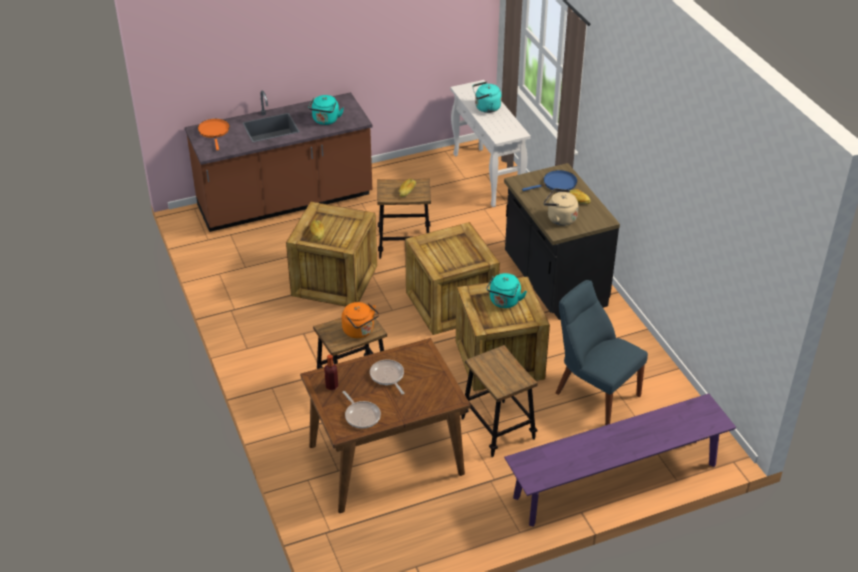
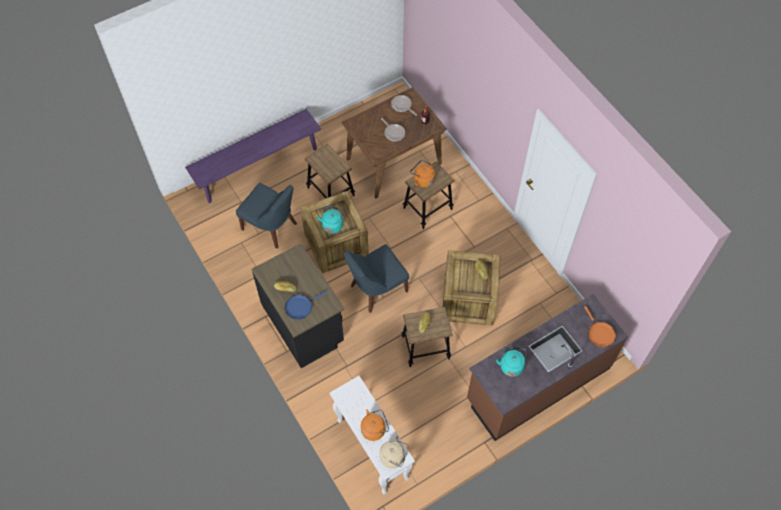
camera: 170 degrees right, 20 degrees up
(452, 304) = (376, 289): crate -> blue chair
(486, 108) = (374, 429): turquoise kettle -> orange kettle
(559, 218) = (296, 267): beige kettle -> beige kettle (394, 457)

